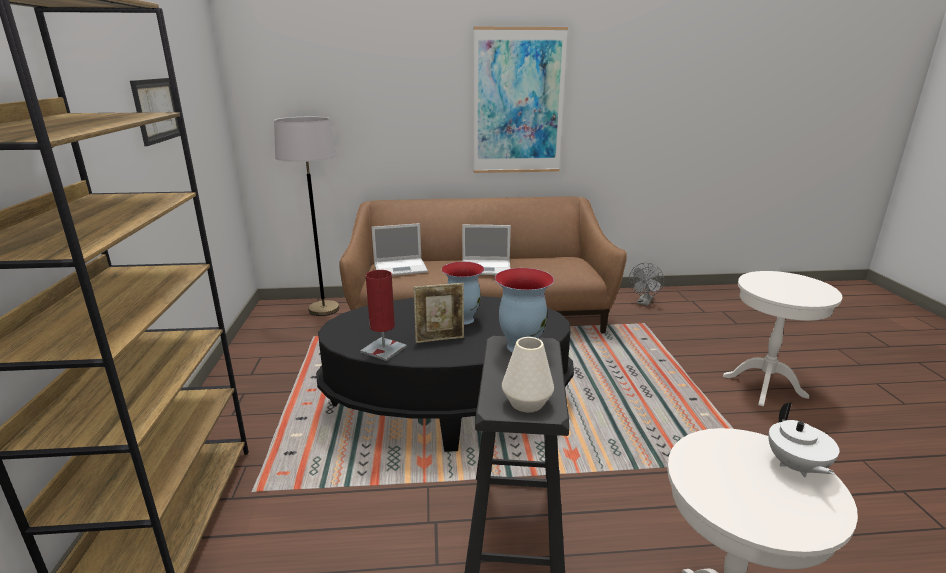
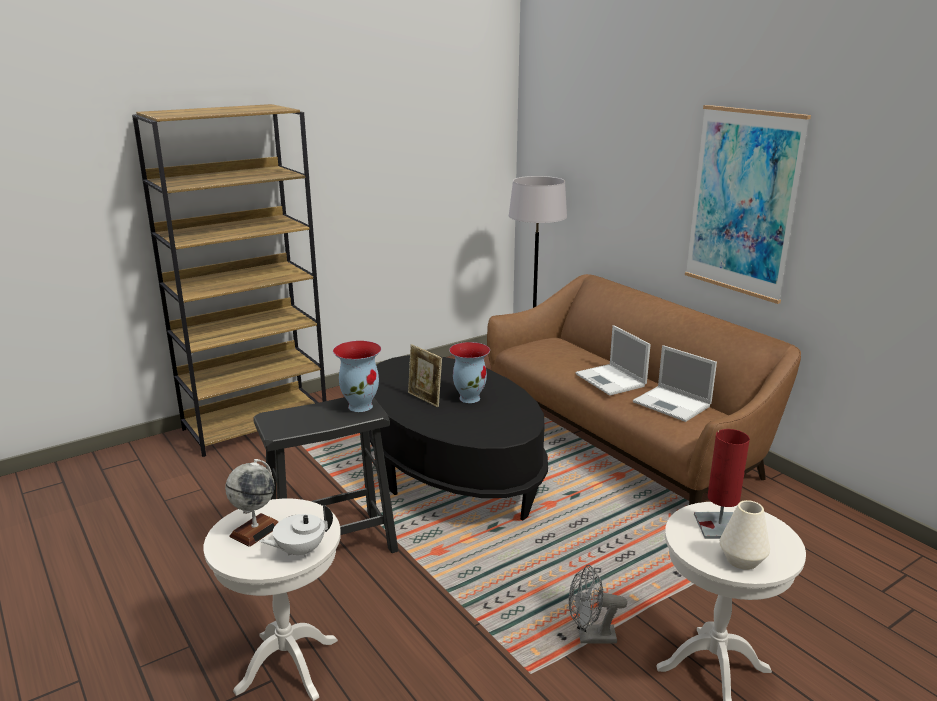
camera: 60 degrees right, 0 degrees up
(156, 110) = (390, 162): picture -> none
(384, 349) = (387, 386): red table lamp -> red table lamp (719, 526)
(401, 267) = (554, 348): laptop -> laptop (673, 404)
(526, 403) = (281, 424): white vase -> white vase (741, 560)
(644, 303) = (829, 534): grey fan -> grey fan (590, 637)
(744, 491) = (255, 530): none -> globe

